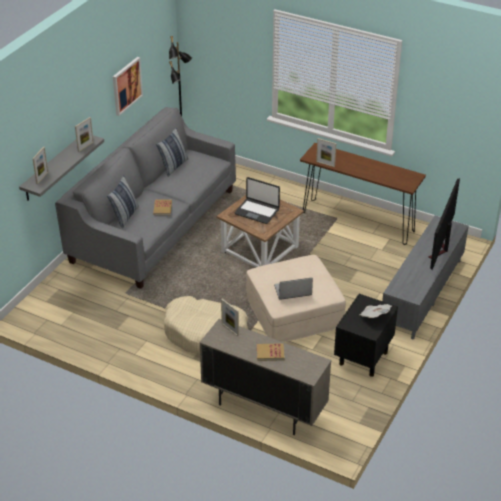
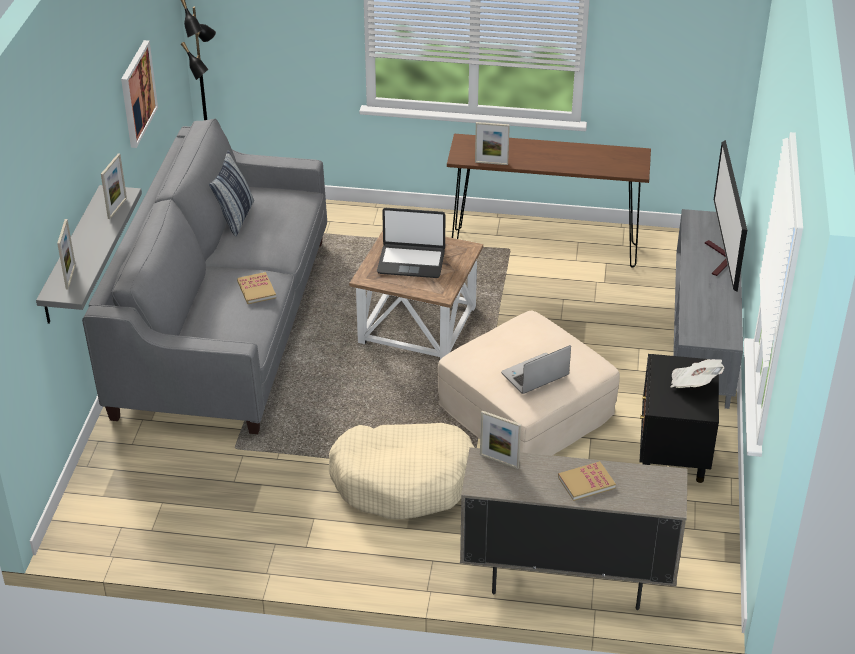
camera: 20 degrees left, 0 degrees up
(125, 216) = (199, 316): pillow -> none

